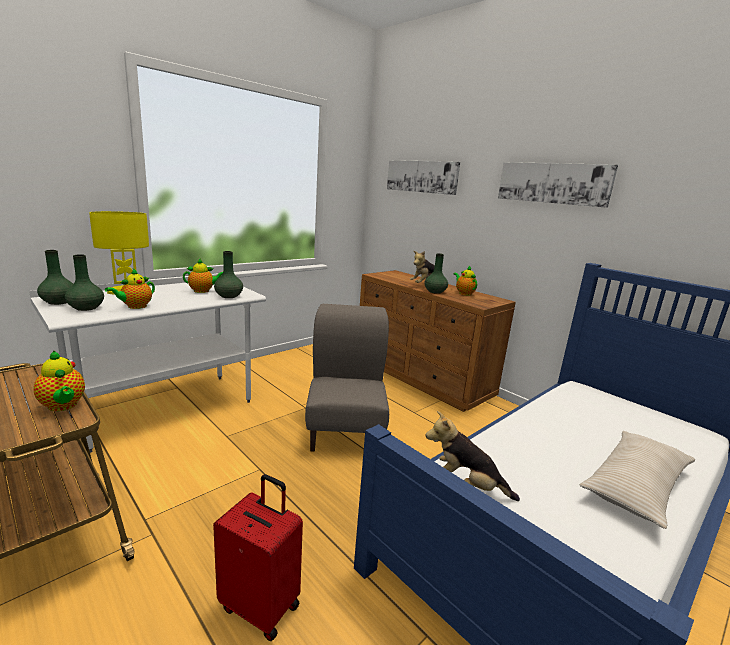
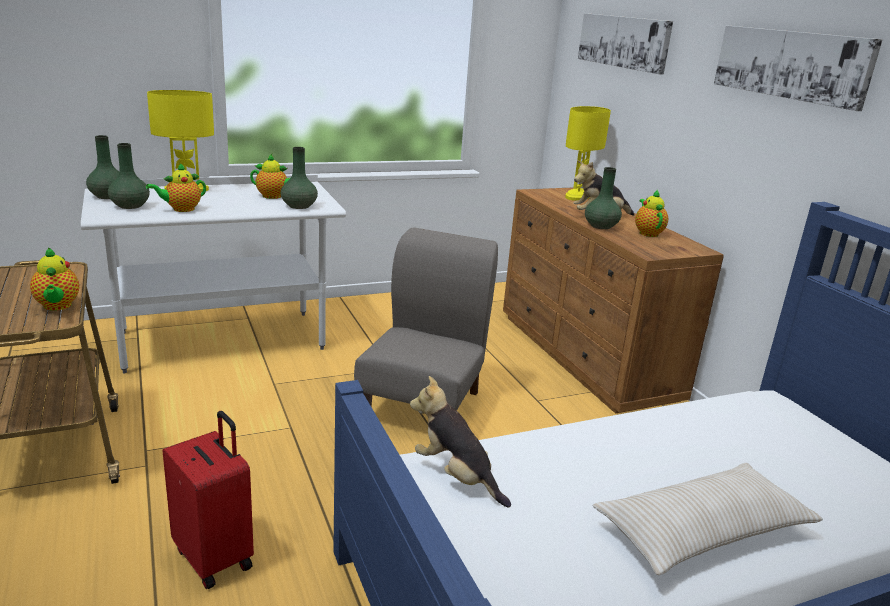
camera: 20 degrees right, 5 degrees up
(401, 275) = (577, 196): none -> yellow table lamp

